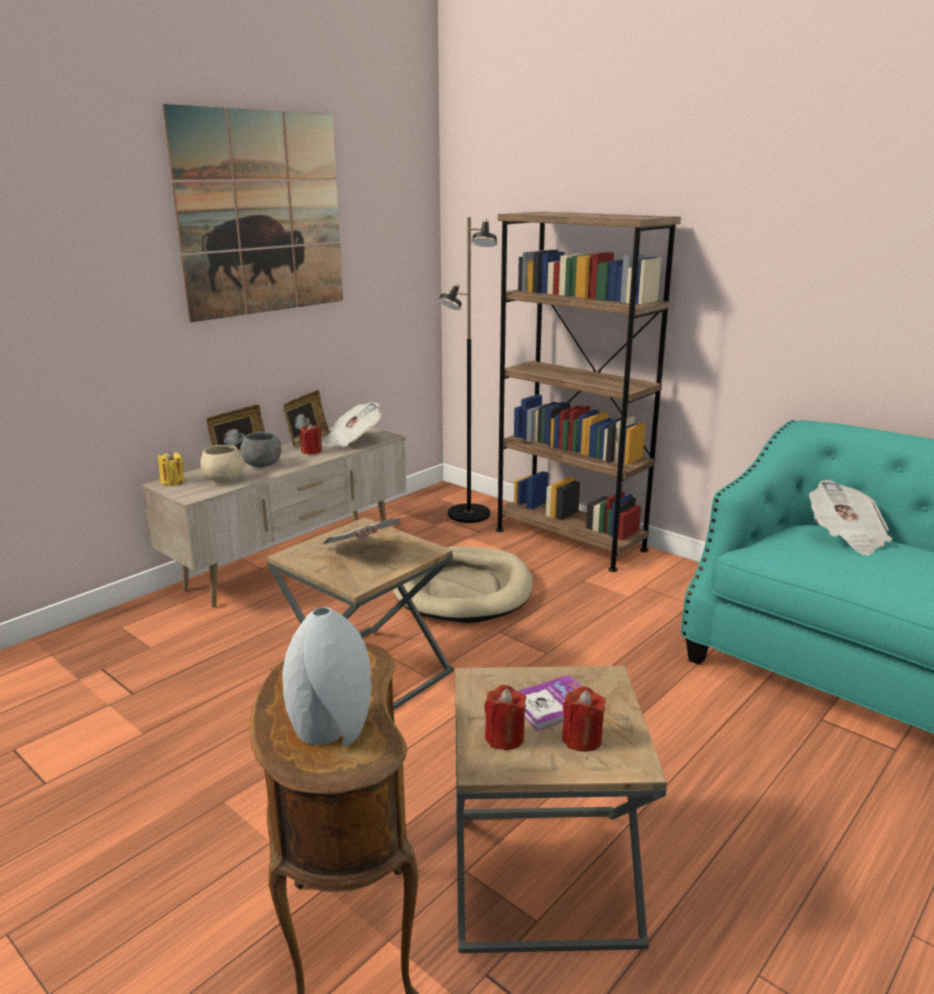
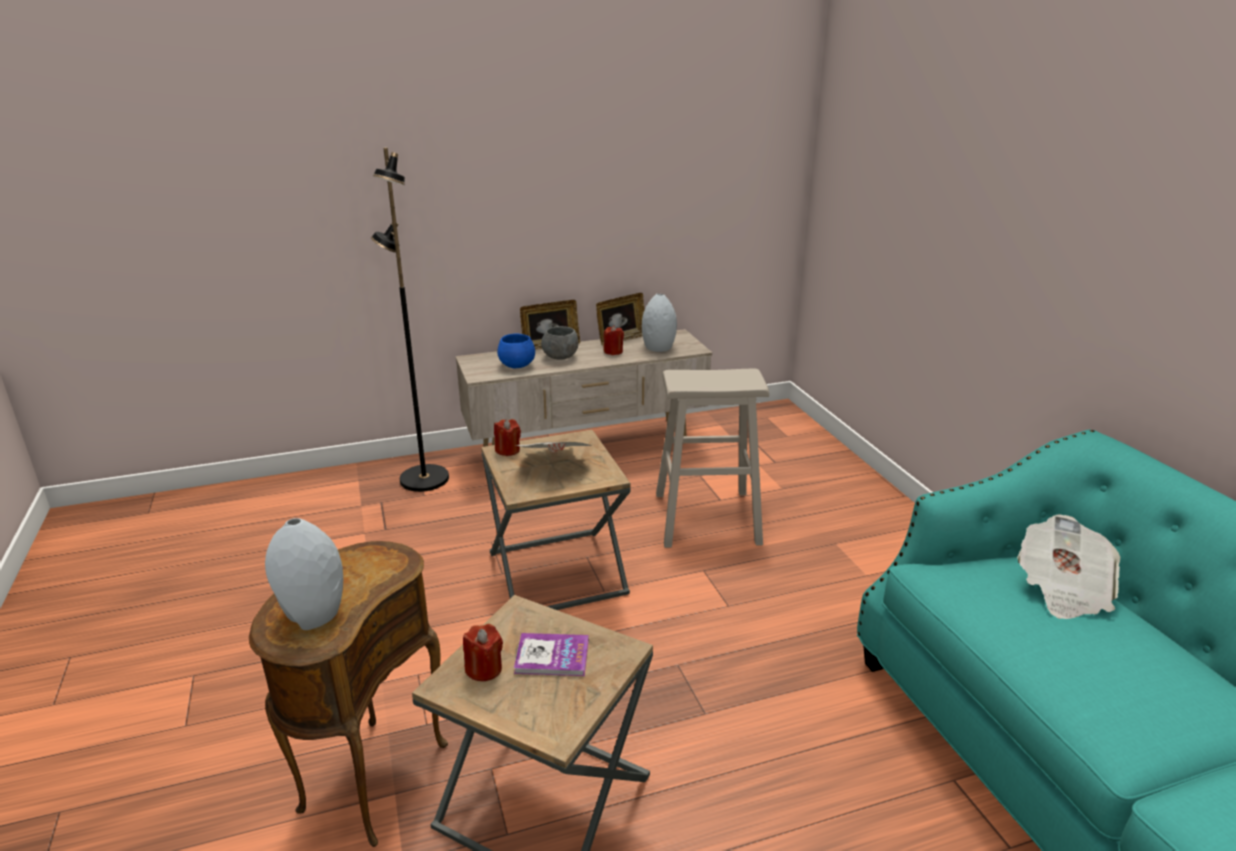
camera: 30 degrees right, 5 degrees up
(173, 481) = (479, 358): yellow candle -> none
(224, 480) = (517, 365): beige bowl -> blue bowl
(262, 214) = (597, 122): picture -> none
(351, 441) = (658, 347): newspaper -> grey vase
(463, 589) = (707, 518): beige dog bed -> beige stool
(468, 515) = (780, 442): black floor lamp -> black floor lamp (423, 479)
(569, 540) = (860, 496): brown bookcase -> none
(581, 739) = (540, 695): red candle -> red candle (507, 450)

